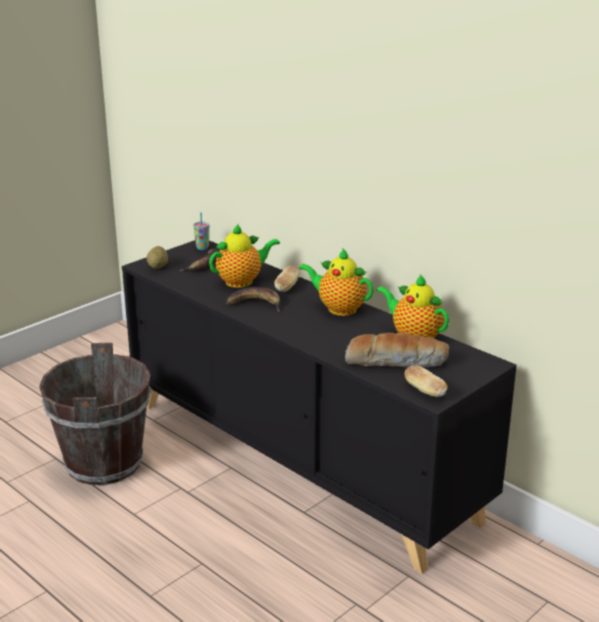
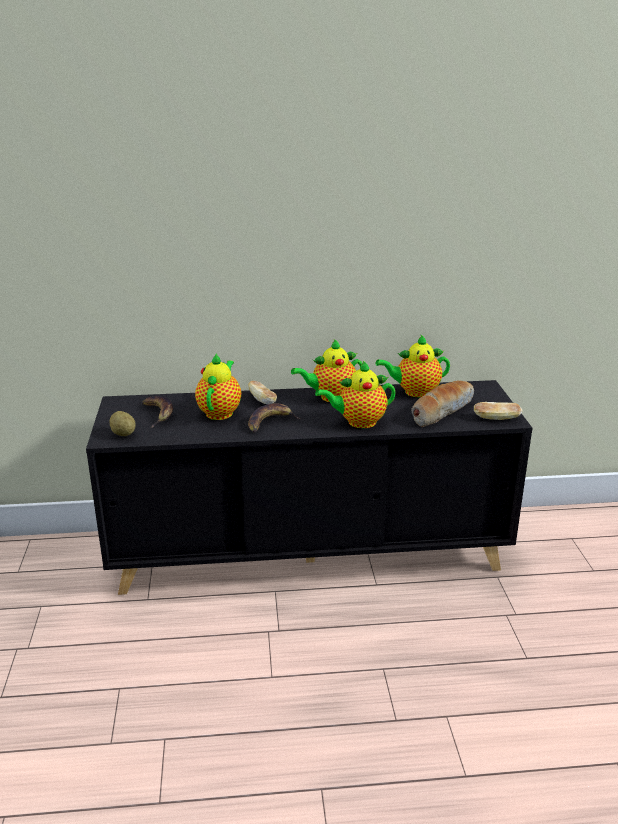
camera: 50 degrees left, 0 degrees up
(104, 463) = (172, 659): brown bucket -> none
(202, 248) = (125, 403): cup -> none
(312, 335) = (358, 422): none -> teapot

